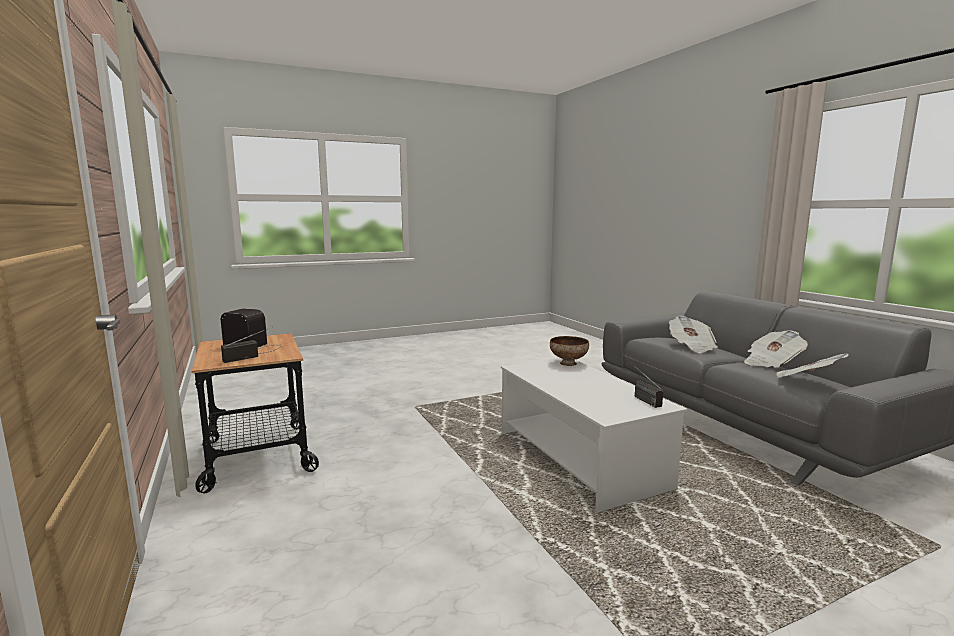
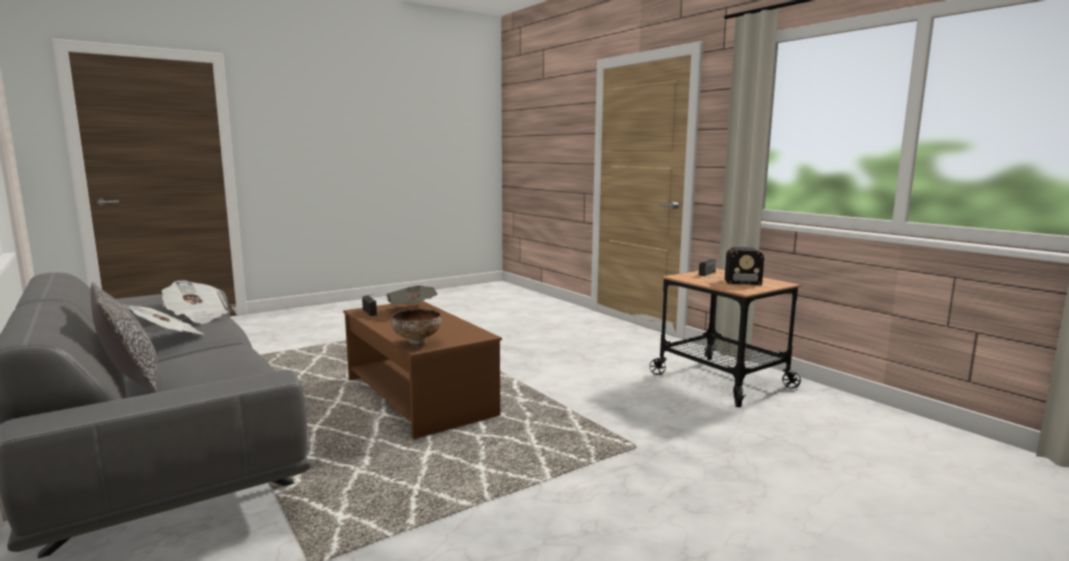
camera: 170 degrees right, 0 degrees up
(580, 459) = (418, 396): white coffee table -> brown coffee table
(691, 347) = (212, 359): newspaper -> newspaper (412, 310)
(718, 346) = (131, 384): none -> pillow

